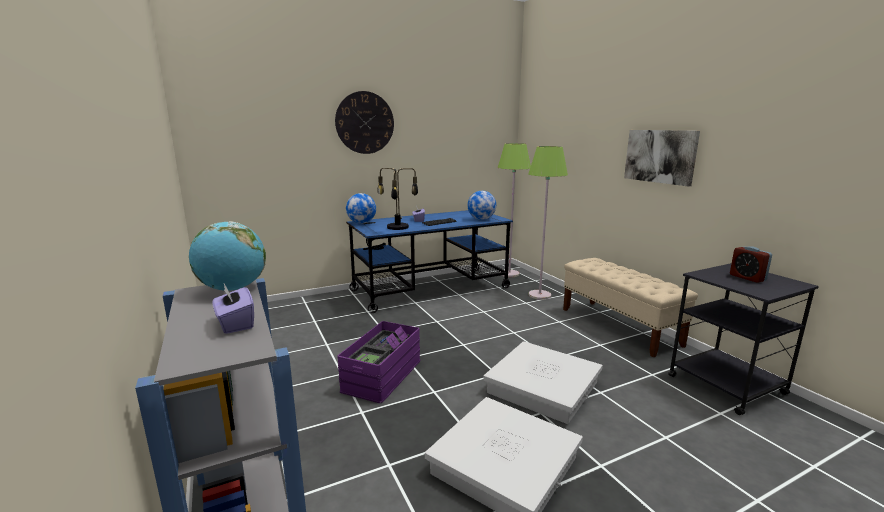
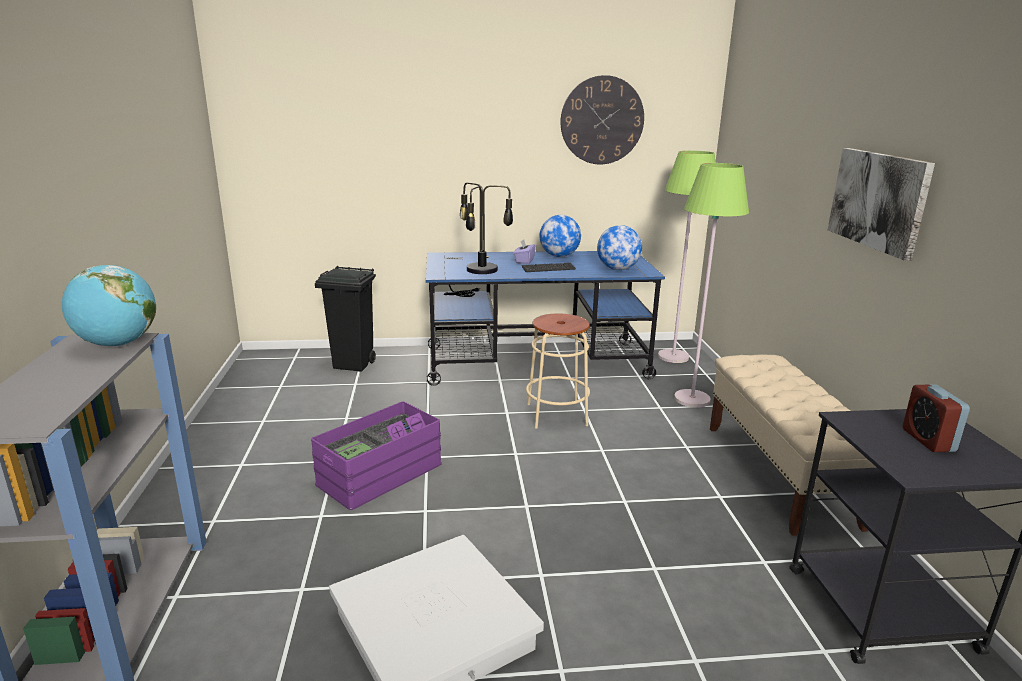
camera: 20 degrees right, 5 degrees up
(235, 324) = (62, 390): purple tissue box -> none
(303, 309) = (354, 365): none -> black trash can
(362, 223) = (443, 257): globe -> globe (559, 256)
(365, 123) = (460, 113): wall clock -> wall clock (602, 120)
(469, 317) = (556, 414): none -> beige stool
(542, 387) = (574, 540): white storage box -> none

